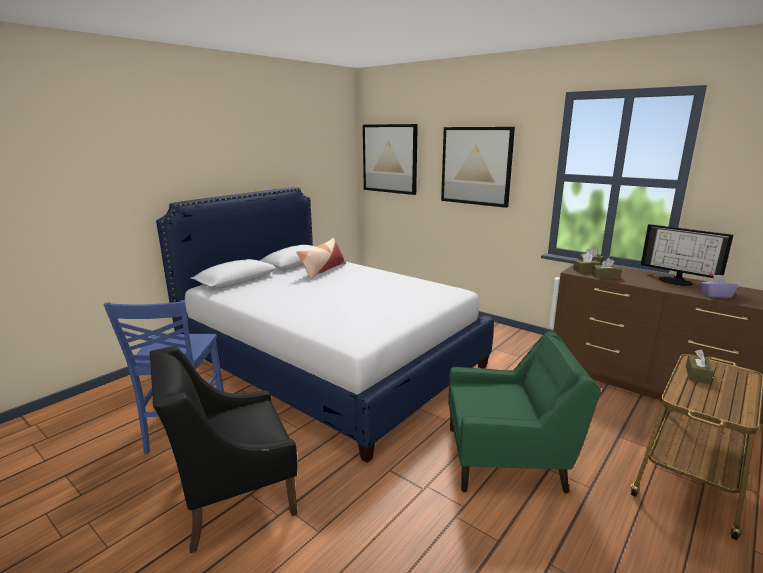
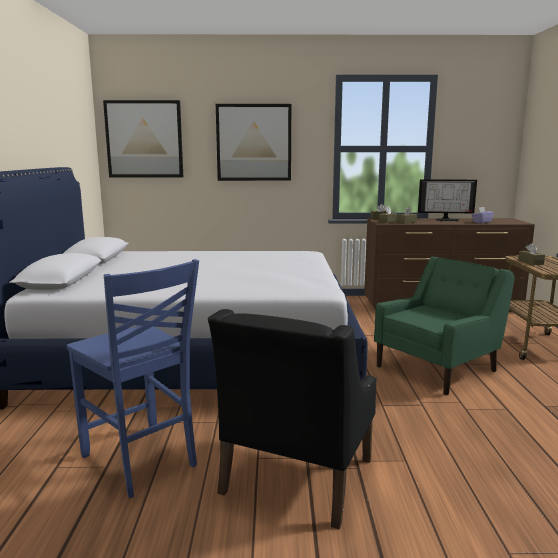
camera: 40 degrees left, 5 degrees down
(323, 270) = (147, 259): pillow -> none

